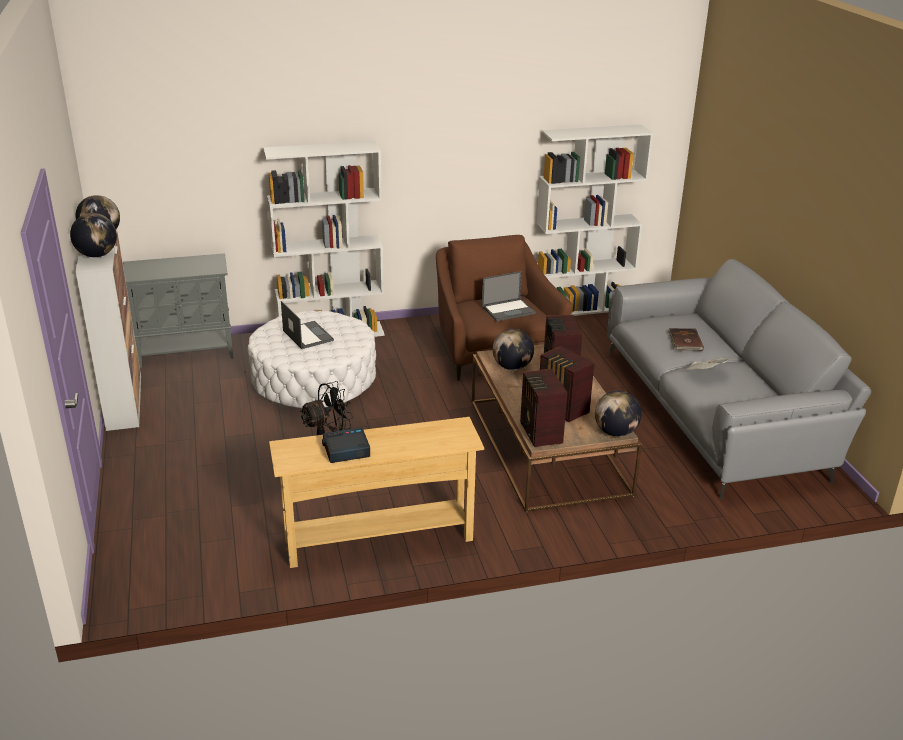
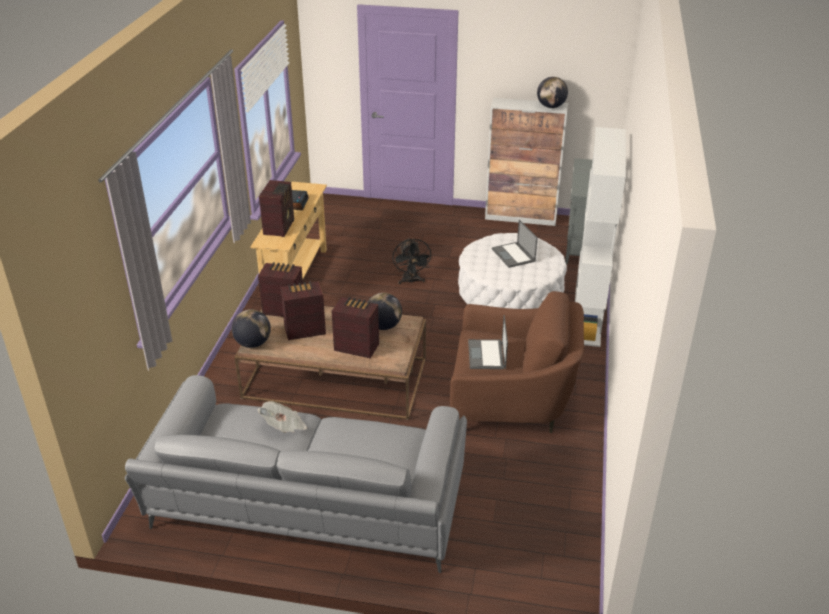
camera: 115 degrees right, 5 degrees up
(97, 255) = (516, 104): globe -> none
(307, 335) = (513, 255): laptop -> laptop turned 75 degrees clockwise
(419, 440) = (280, 227): none -> radio
(582, 308) = (579, 504): white bookcase -> none
(684, 341) = (346, 439): brown book -> none

